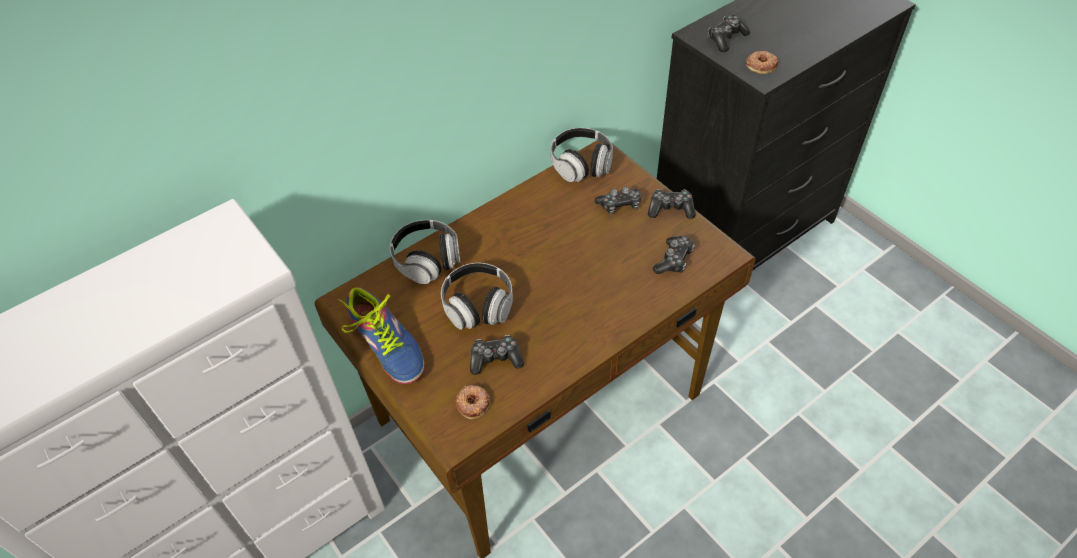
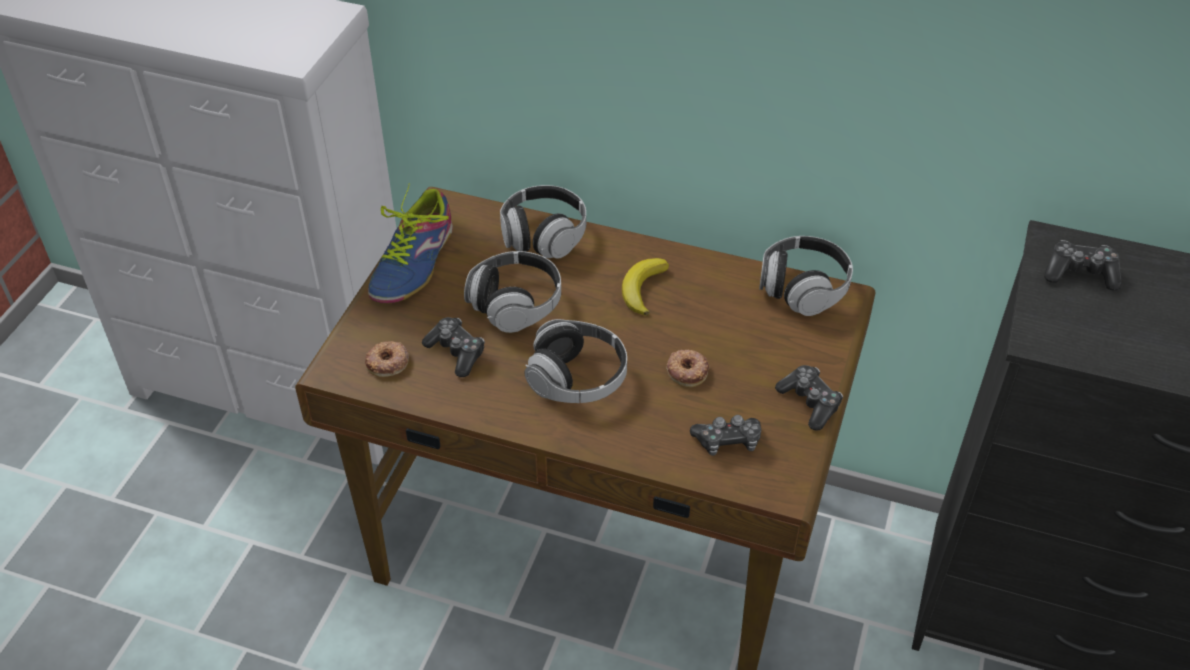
camera: 55 degrees right, 5 degrees down
(519, 235) = (642, 289): none -> banana
(570, 305) = (577, 378): none -> headphones
(619, 205) = (770, 352): game controller -> none
(761, 65) = (1065, 328): donut -> donut (687, 371)

